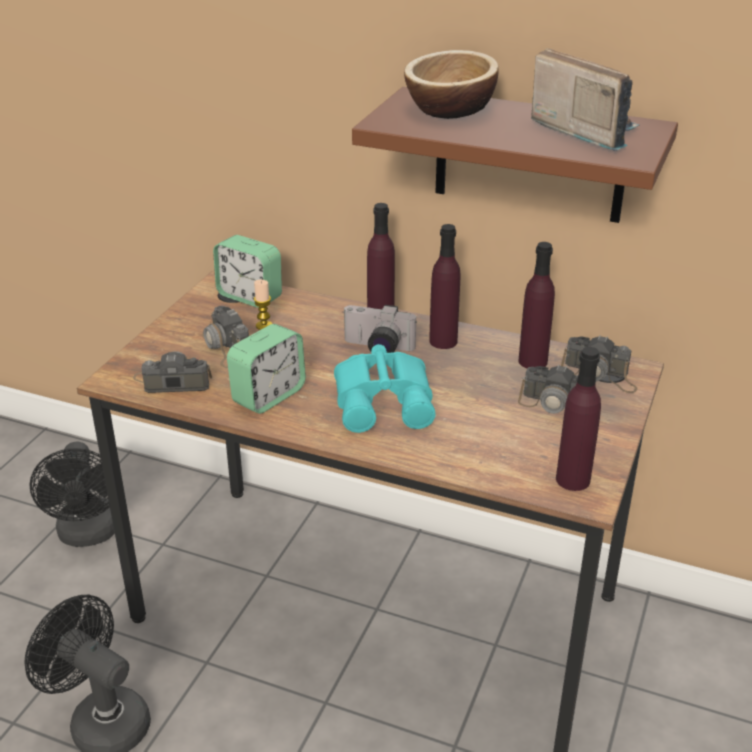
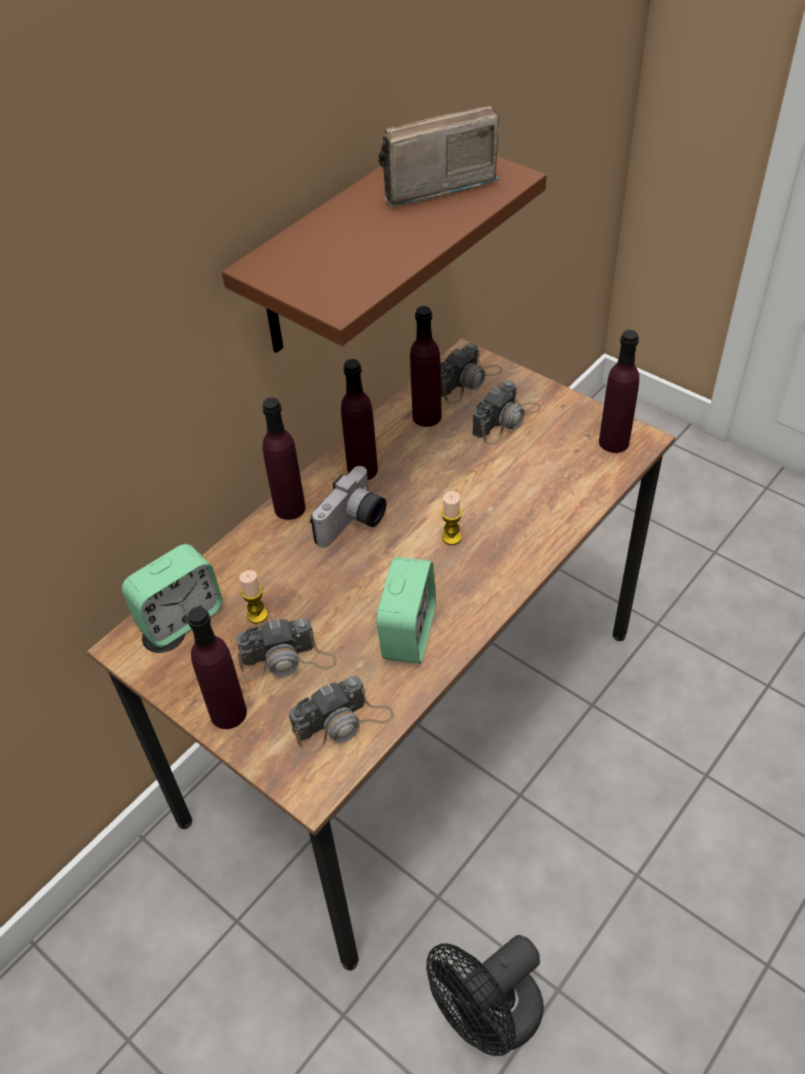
camera: 70 degrees left, 15 degrees up
(89, 535) = (180, 1012): black fan -> none
(171, 333) = (228, 713): none -> purple bottle
(172, 381) = (342, 723): camera -> camera turned 135 degrees counterclockwise
(268, 396) = (408, 633): alarm clock -> alarm clock turned 45 degrees clockwise
(385, 400) = (451, 537): turquoise binoculars -> candle
(450, 109) = (323, 251): bowl -> none

